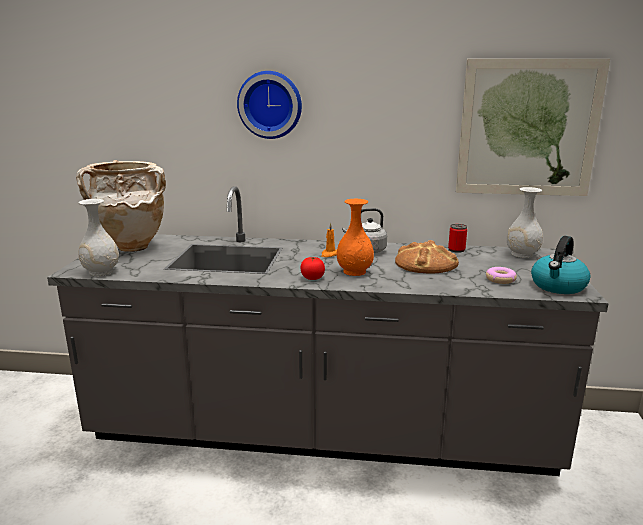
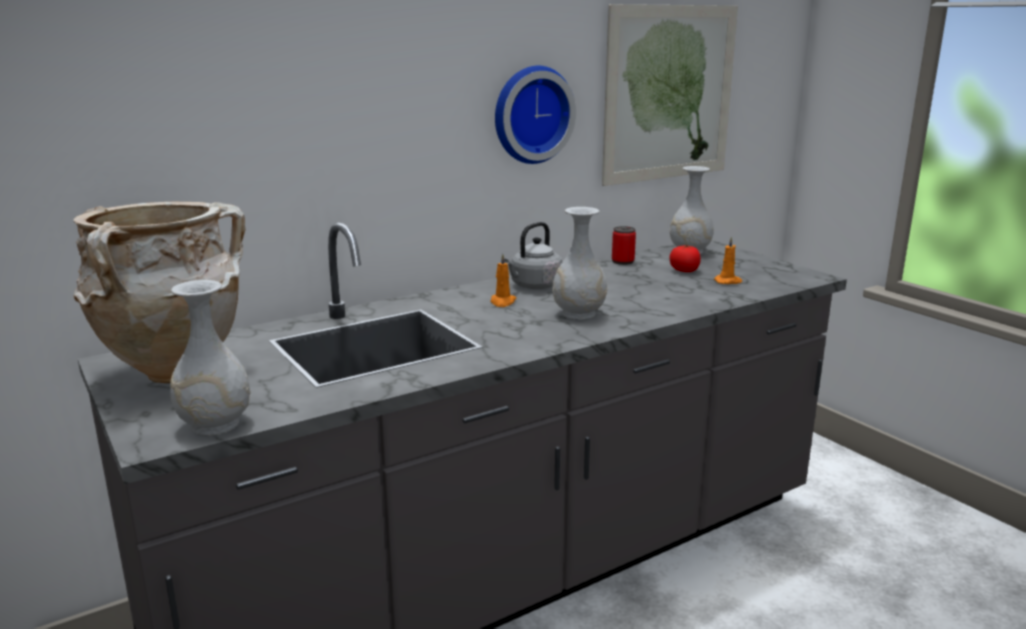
camera: 40 degrees left, 0 degrees up
(270, 105) = (359, 79): wall clock -> wall clock (530, 114)
(312, 278) = (550, 335): tomato -> tomato (684, 271)
(355, 271) = (579, 313): orange vase -> white vase
(425, 263) = (627, 284): bread -> none
(500, 279) = (728, 281): donut -> orange candle
(558, 286) = (784, 275): kettle -> none

